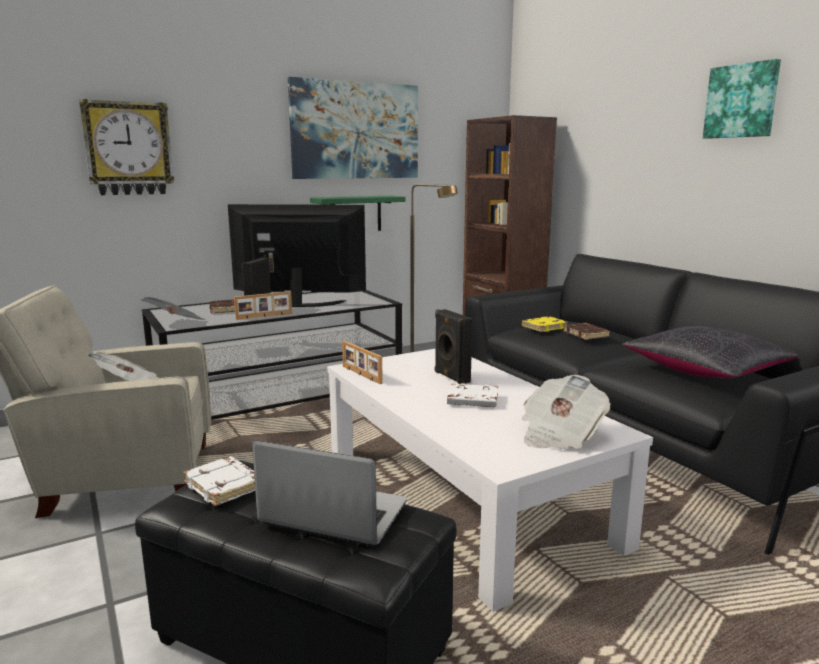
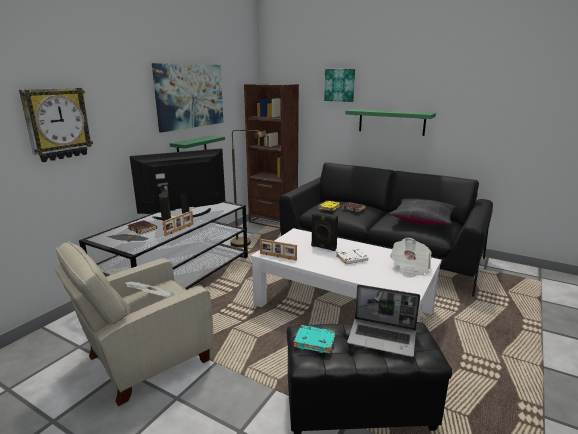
camera: 30 degrees left, 5 degrees up
(225, 486) = (315, 341): white book -> turquoise book
(331, 515) = (383, 338): laptop -> laptop turned 150 degrees counterclockwise
(703, 177) = (391, 122): none -> green shelf
(741, 101) = (410, 86): picture -> picture (340, 85)

